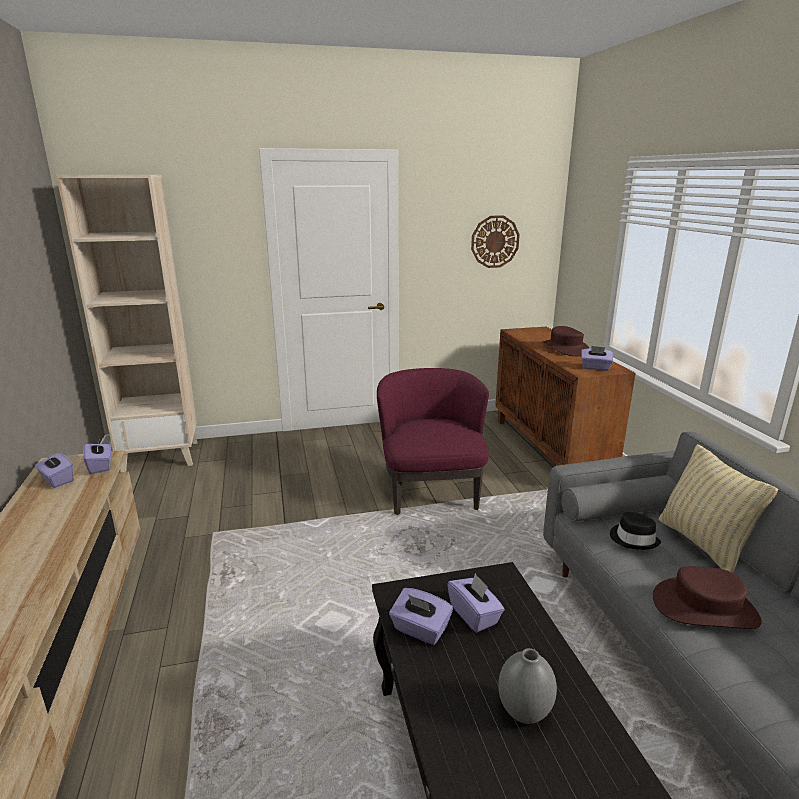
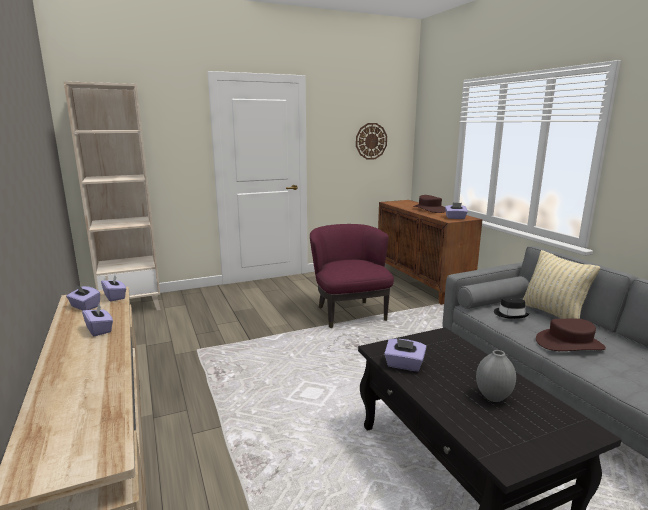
camera: 10 degrees left, 5 degrees down
(474, 615) = (435, 355): purple tissue box -> purple tissue box (99, 329)

